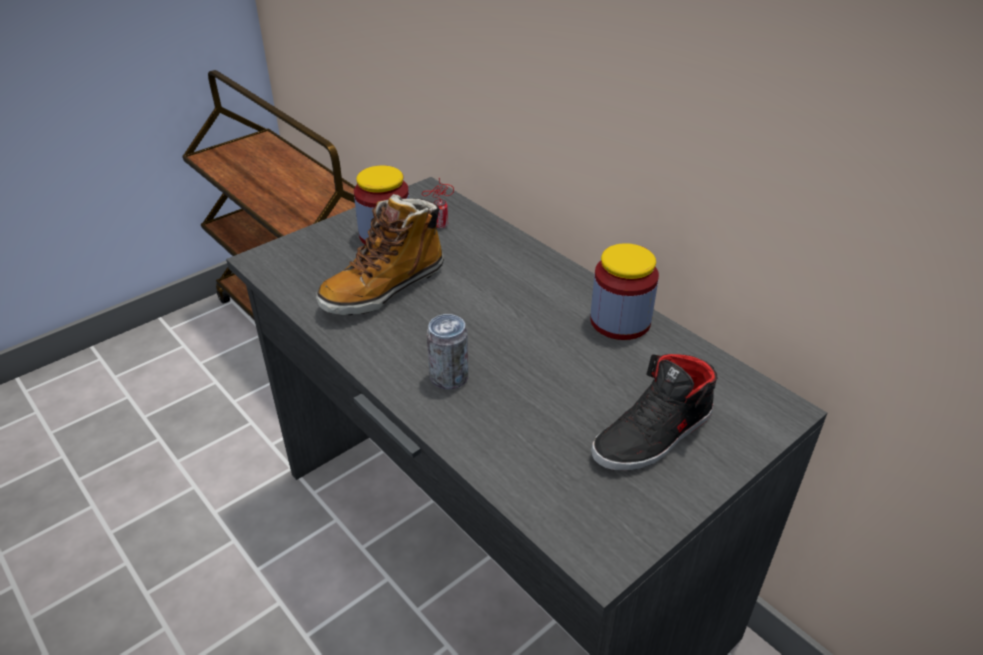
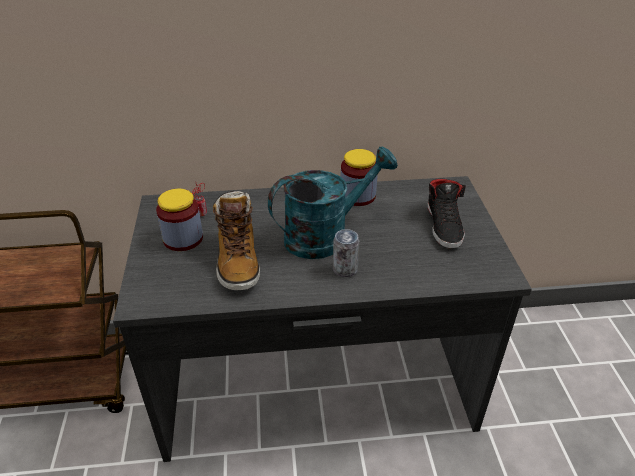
camera: 55 degrees left, 0 degrees up
(502, 331) = (326, 235): none -> turquoise watering can

